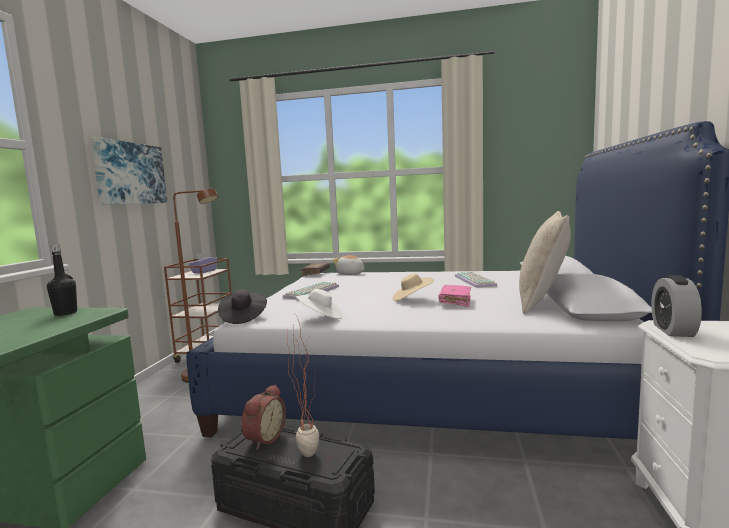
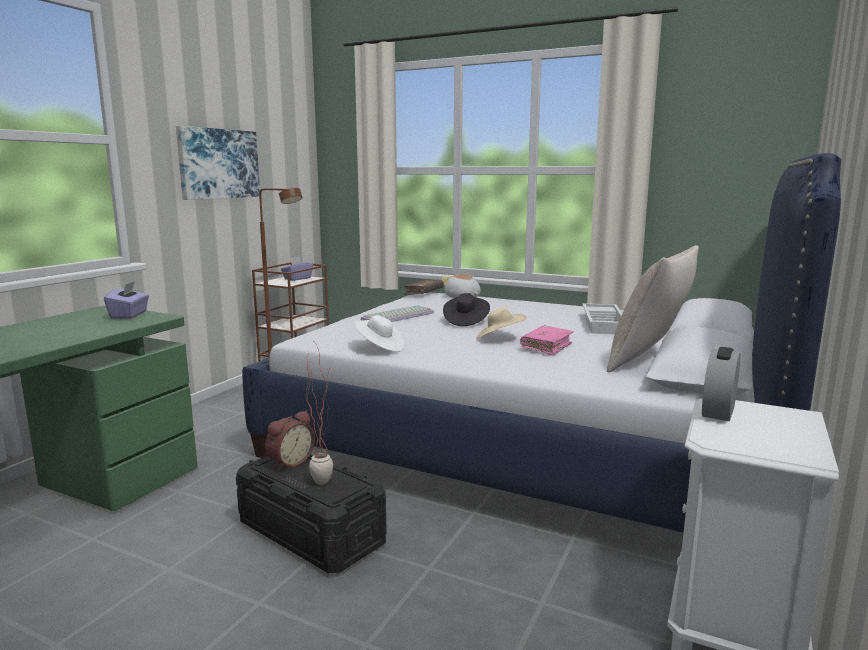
camera: 15 degrees right, 5 degrees up
(65, 313) = (129, 315): black bottle -> purple tissue box
(243, 317) = (303, 338): black hat -> black hat (465, 321)
(476, 281) = (604, 324): keyboard -> white tray

